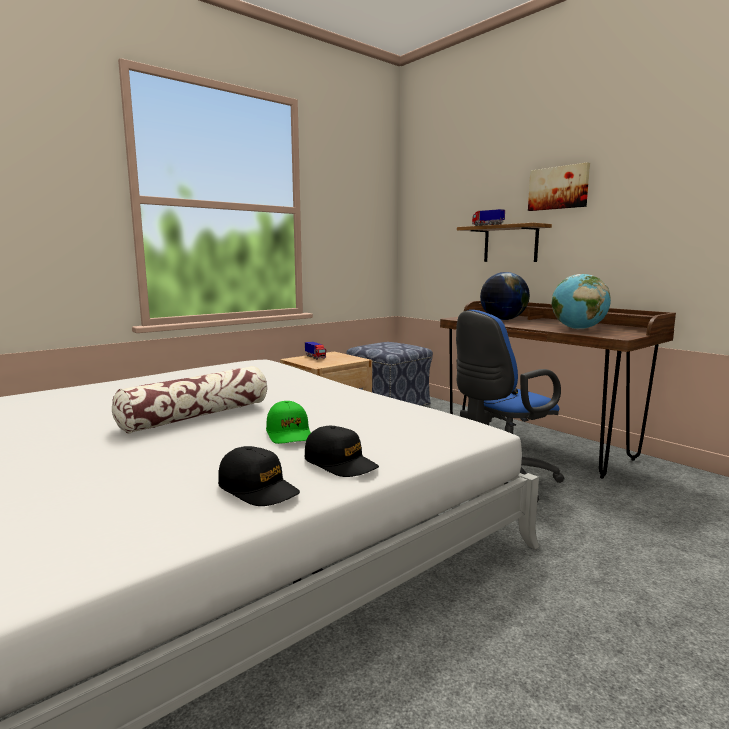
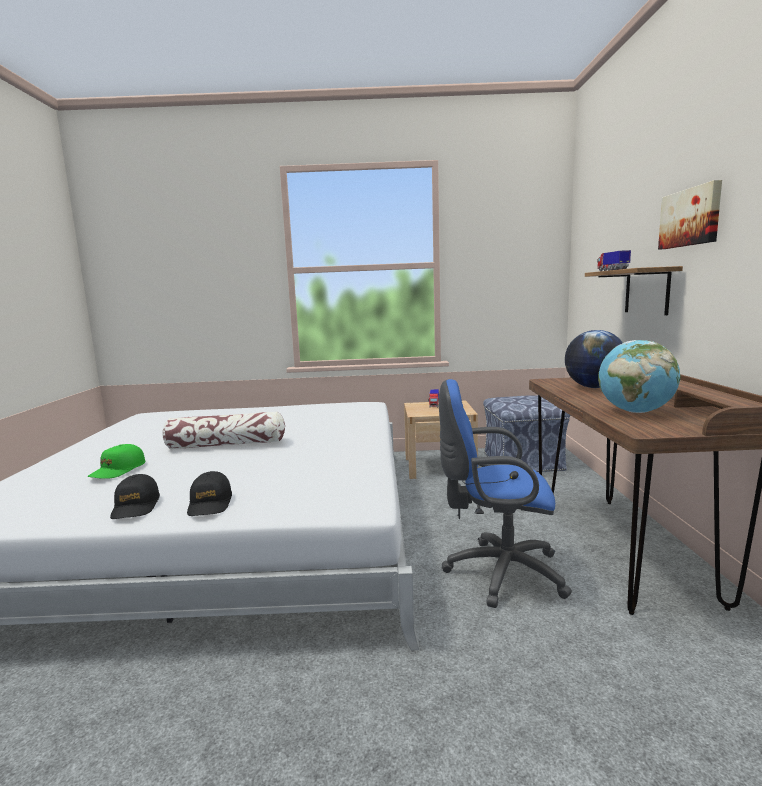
camera: 40 degrees right, 0 degrees up
(289, 433) = (239, 471): green cap -> green cap (118, 470)

